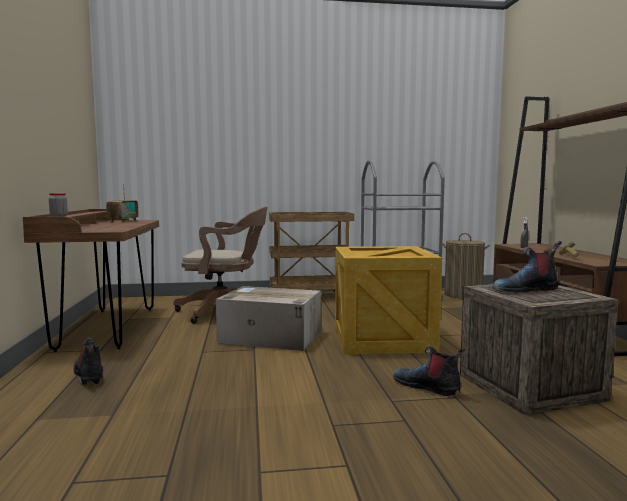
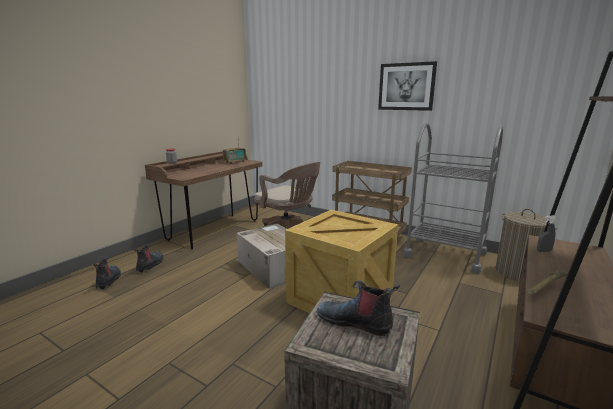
camera: 40 degrees right, 10 degrees up
(330, 127) = (406, 86): none -> picture
(427, 387) = (277, 365): boot -> boot (109, 280)

